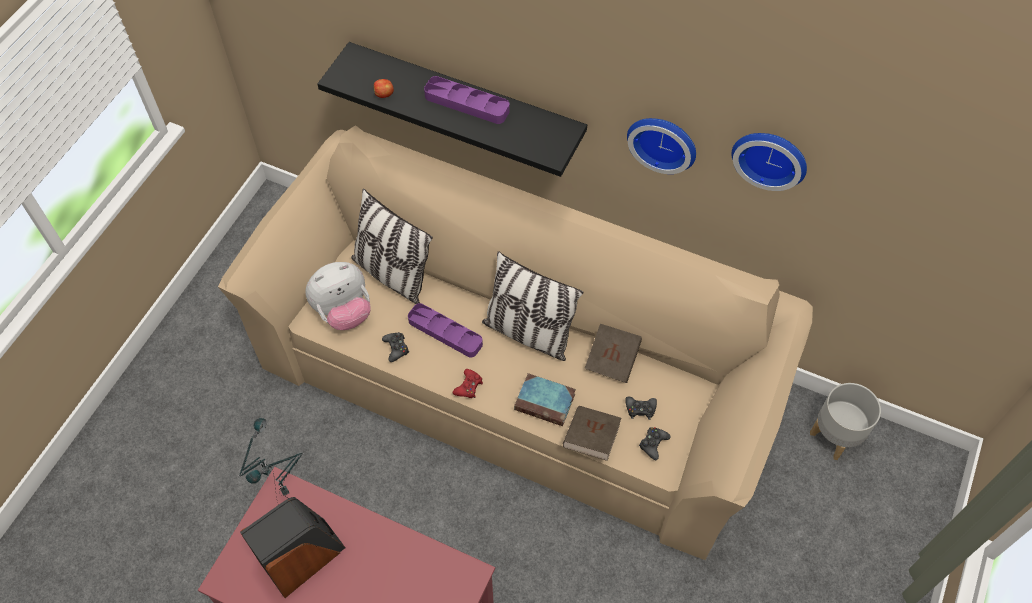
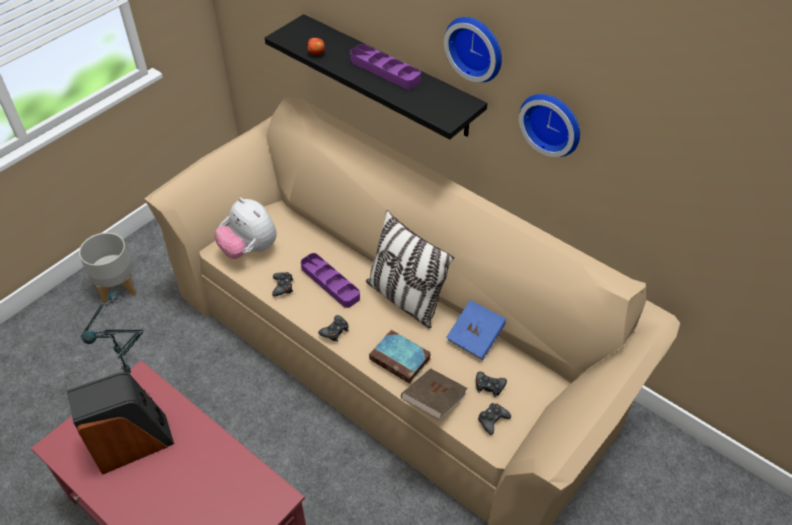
camera: 15 degrees right, 10 degrees down
(343, 312) = (249, 249): plush toy -> plush toy turned 60 degrees clockwise
(392, 274) = (302, 229): pillow -> none
(468, 386) = (335, 331): red game controller -> black game controller
(613, 357) = (477, 335): brown book -> blue book
(770, 156) = (650, 142): wall clock -> wall clock (476, 47)
(835, 437) = (690, 474): grey planter -> grey planter (117, 288)

